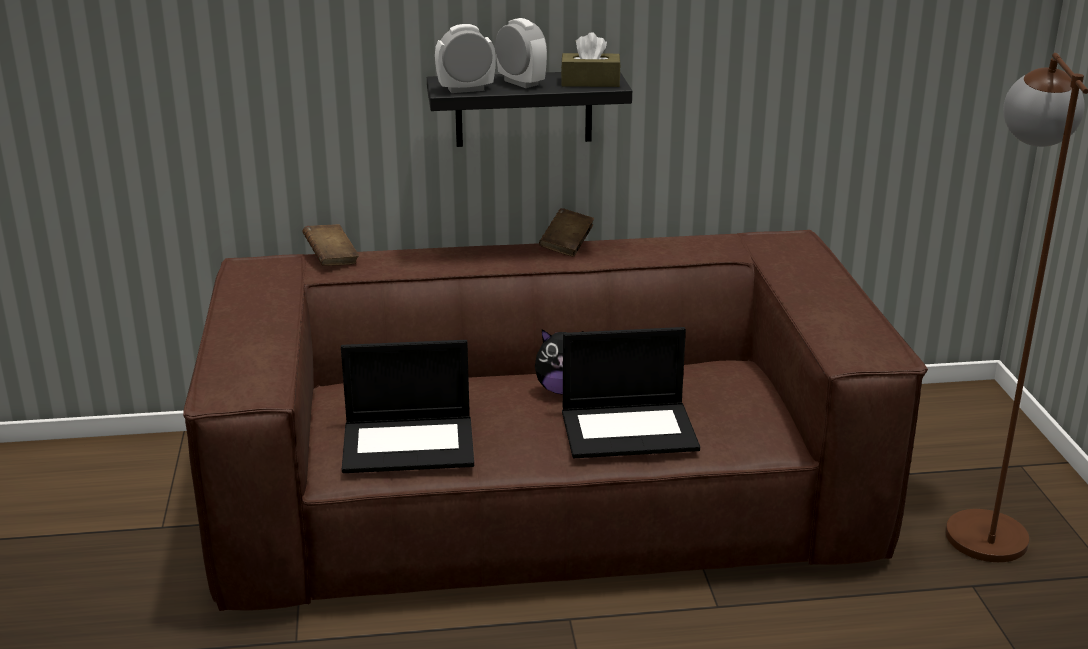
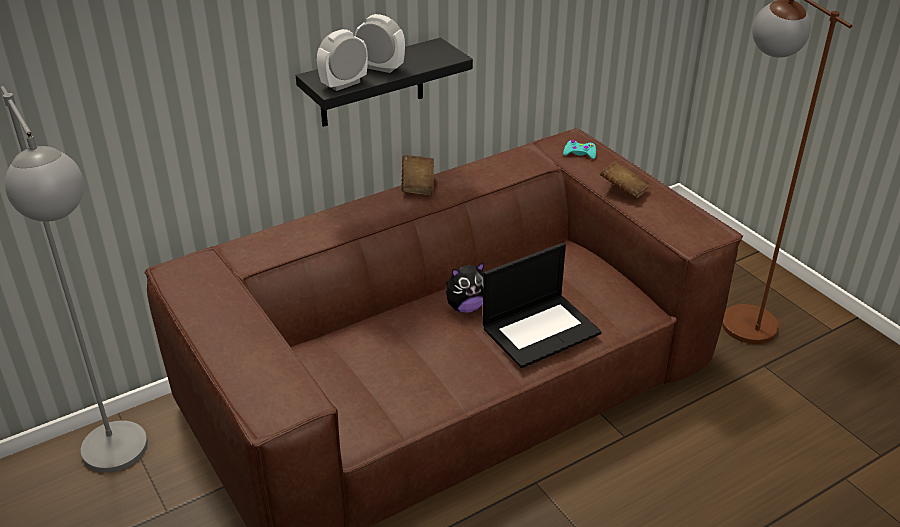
camera: 25 degrees left, 10 degrees up
(154, 474) = (122, 463): none -> grey floor lamp
(331, 259) = (241, 245): brown book -> brown book (623, 190)
(410, 444) = (393, 393): laptop -> none
(590, 82) = (433, 56): brown tissue box -> none
(789, 253) = (580, 153): none -> turquoise game controller

